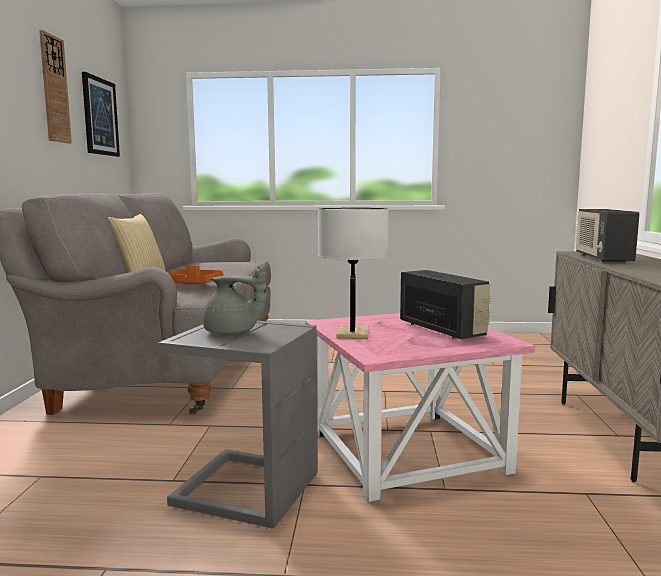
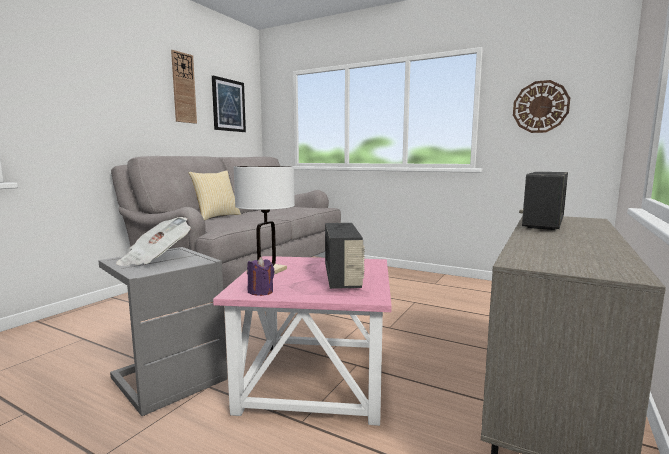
camera: 25 degrees right, 0 degrees up
(192, 284) = (236, 221): orange tray -> none
(232, 333) = (155, 259): grey teapot -> newspaper
(397, 352) = (261, 291): none -> purple candle
(502, 138) = (540, 107): none -> wall clock

